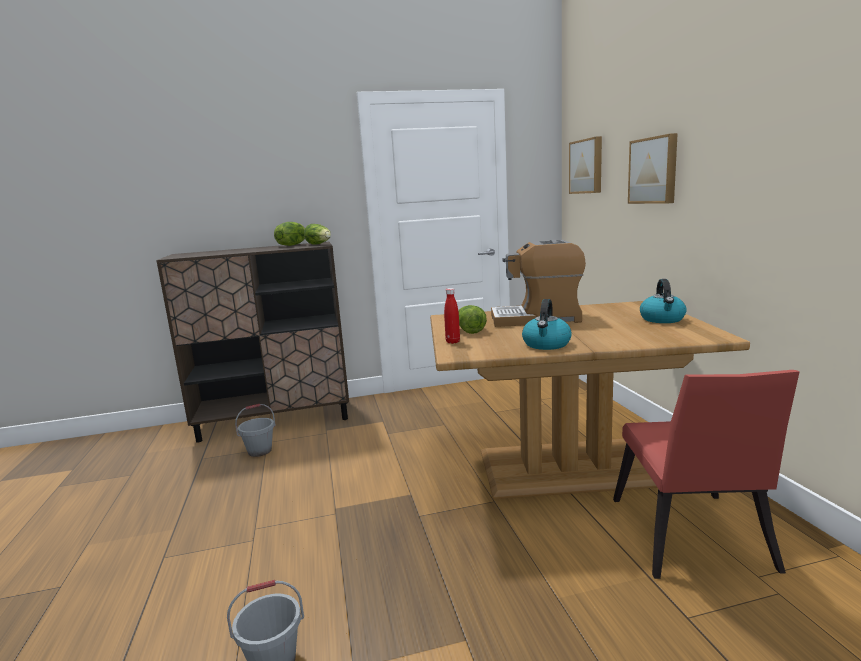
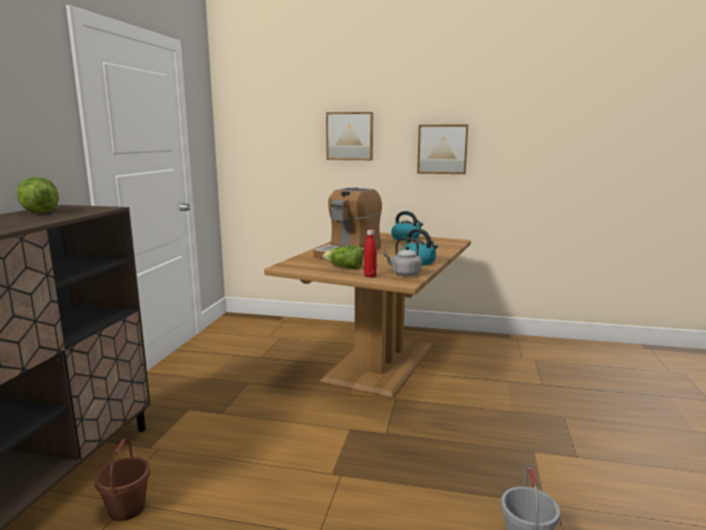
camera: 65 degrees left, 0 degrees up
(259, 451) = (127, 509): grey bucket -> brown bucket
(320, 244) = (90, 207): lettuce -> none
(481, 349) = (404, 274): none -> grey kettle
(587, 166) = (260, 127): picture -> picture (442, 149)
(690, 540) = (485, 360): red chair -> none

